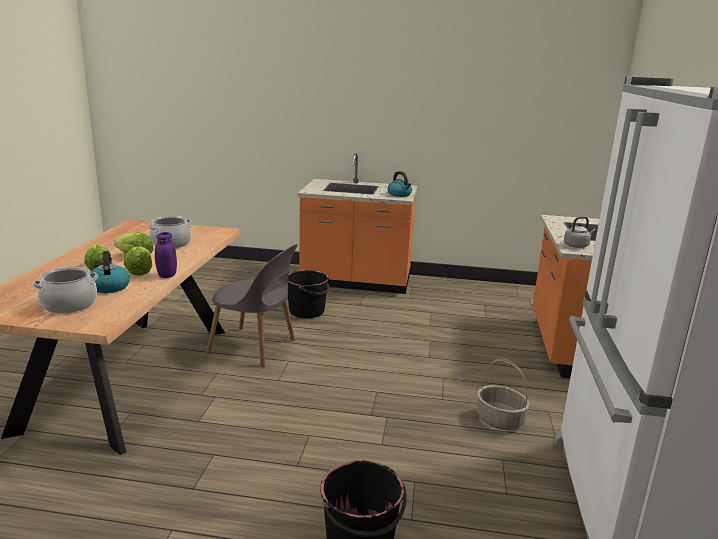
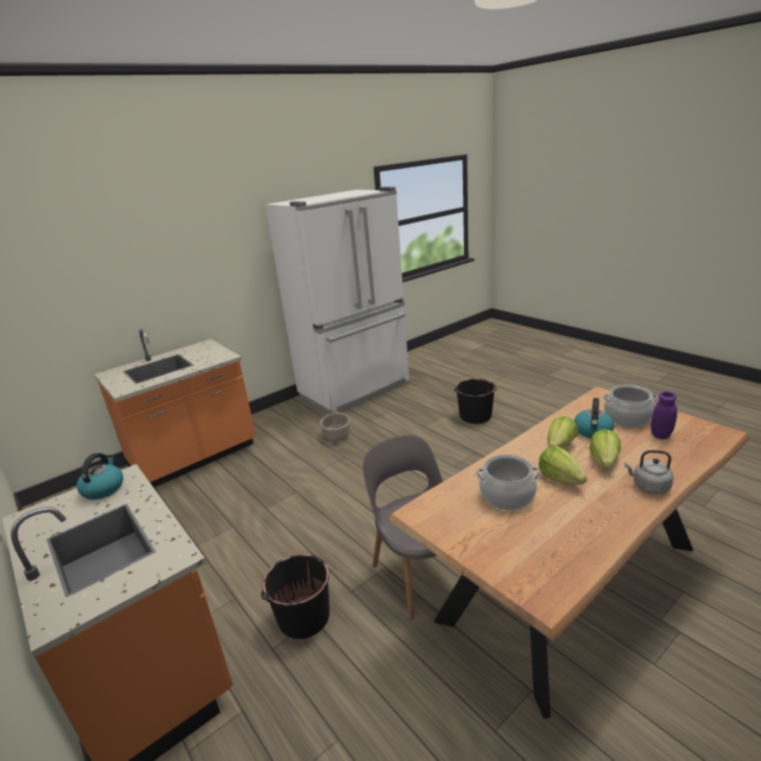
camera: 135 degrees left, 5 degrees up
(167, 275) = (535, 434): purple jar -> purple jar (661, 435)
(577, 246) = (213, 359): grey kettle -> grey kettle (649, 486)

